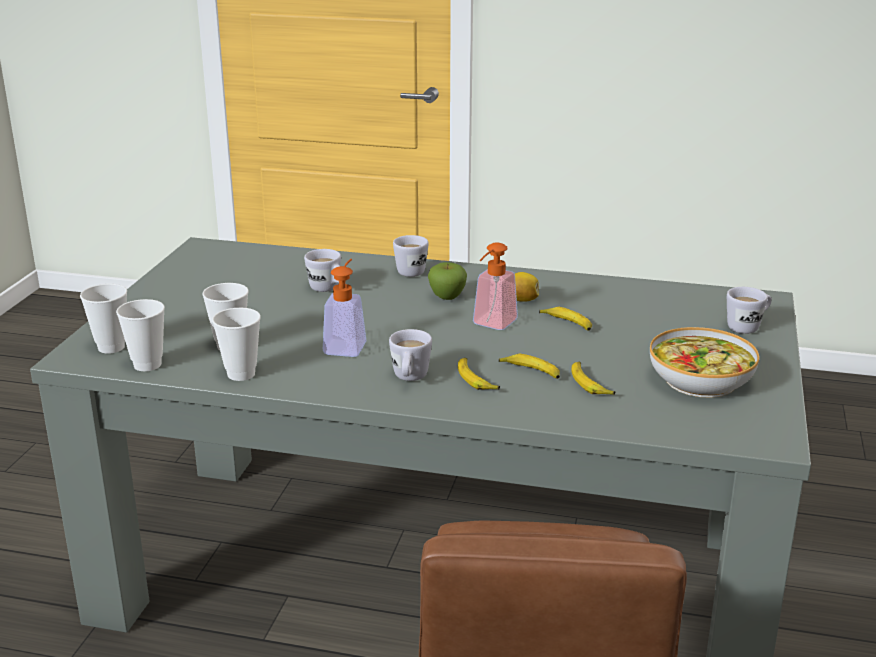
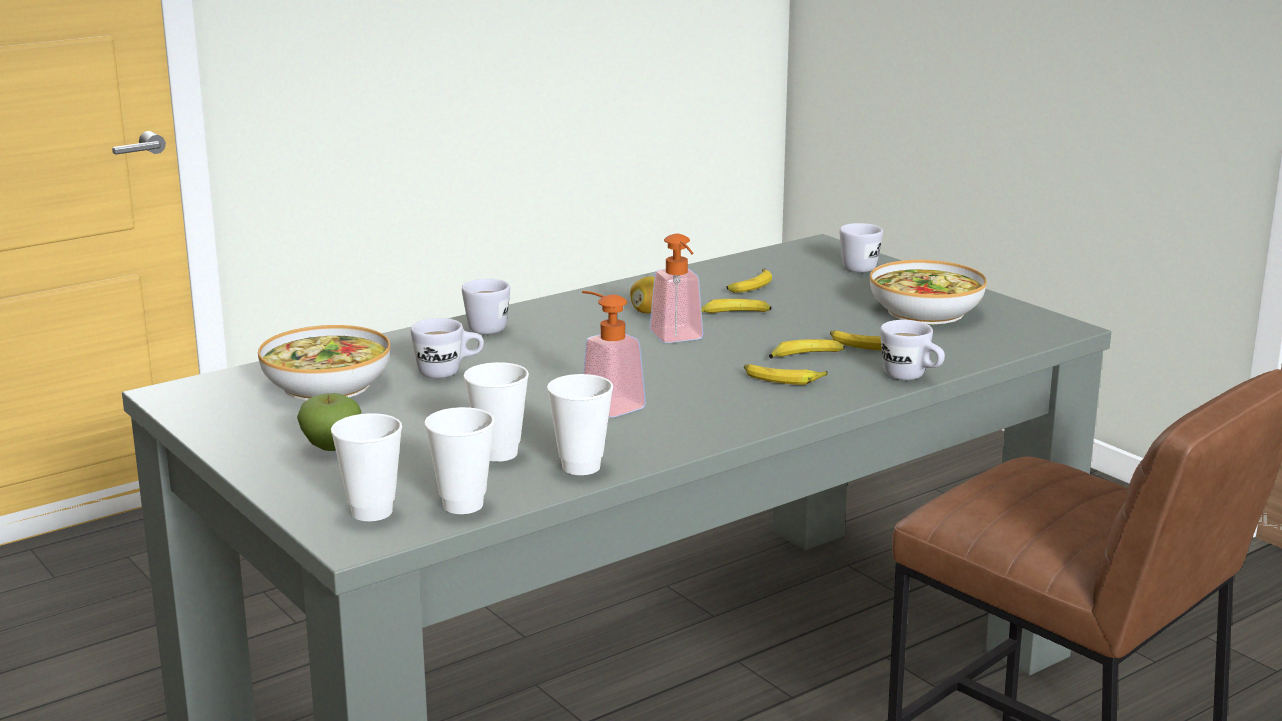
camera: 50 degrees left, 5 degrees down
(264, 271) = (328, 385): none -> bowl
(409, 379) = (733, 402): white mug -> white mug (911, 377)
(447, 297) = (580, 335): apple -> apple (332, 447)
(630, 309) = (750, 286): none -> banana

